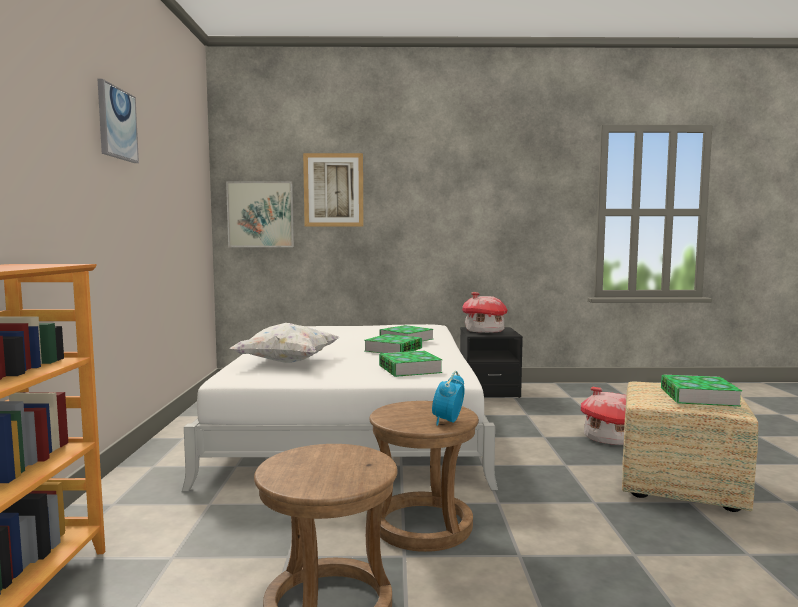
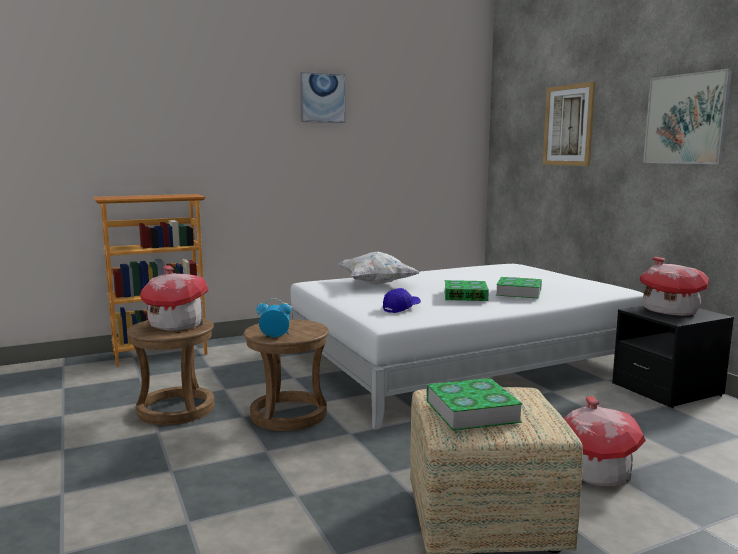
camera: 65 degrees right, 5 degrees up
(260, 214) = (516, 152): picture -> picture (686, 119)
(323, 463) = (177, 324): none -> toy house
(409, 369) = (401, 308): book -> blue cap

